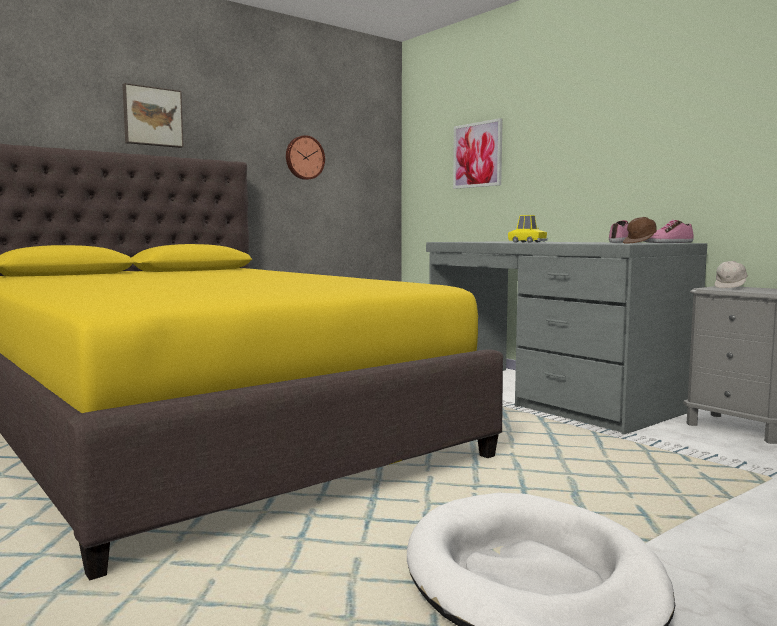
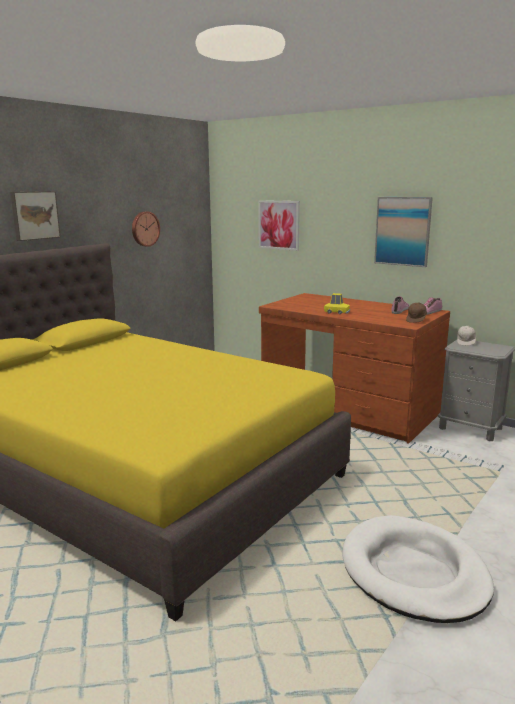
camera: 15 degrees left, 10 degrees up
(551, 396) = (348, 409): grey desk -> brown desk
(636, 135) = (403, 231): none -> picture

